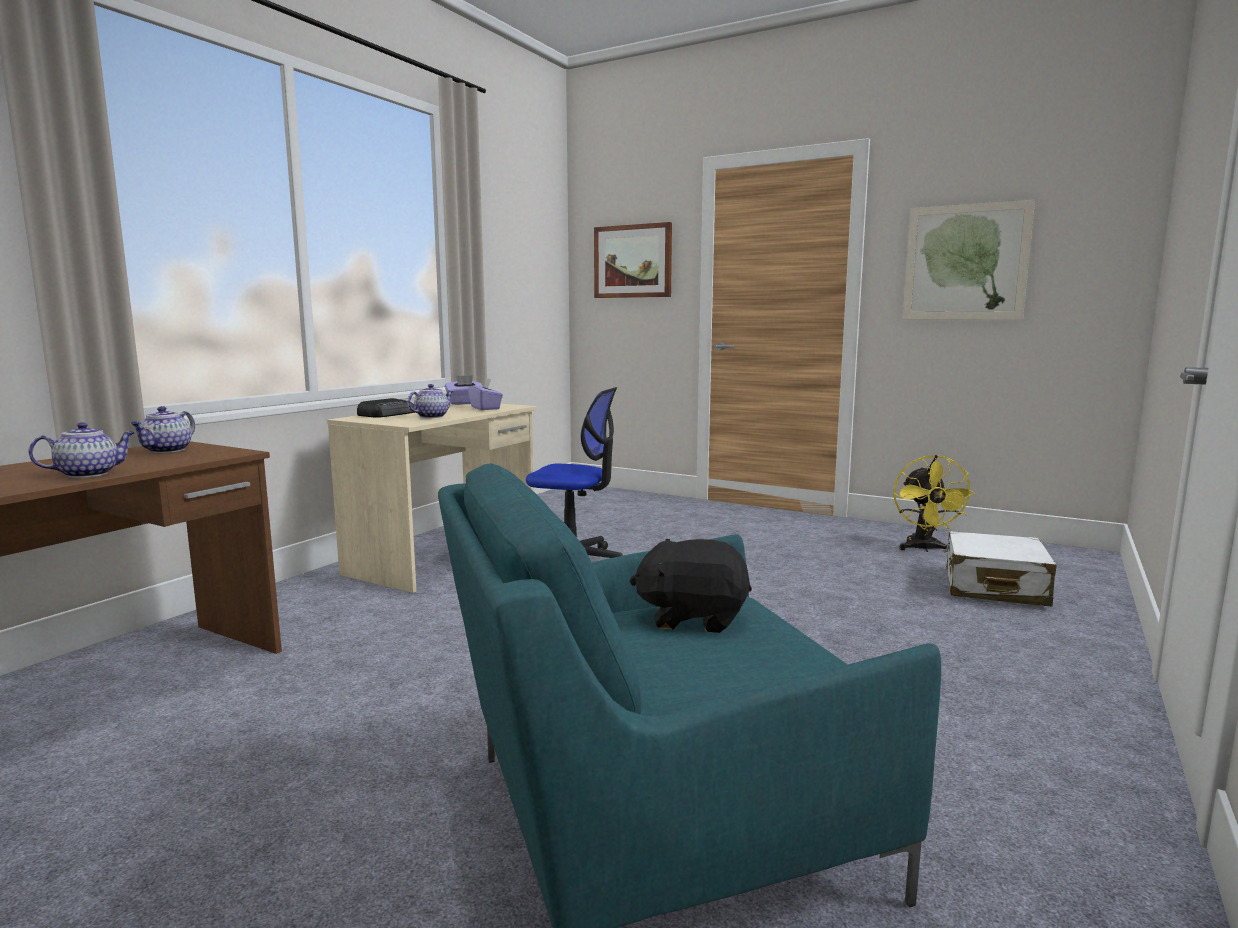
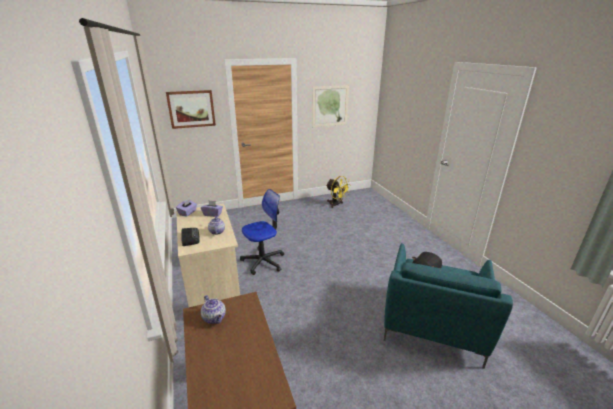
camera: 50 degrees left, 15 degrees up
(89, 474) = (256, 349): teapot -> none
(994, 587) = (369, 213): white suitcase -> none

